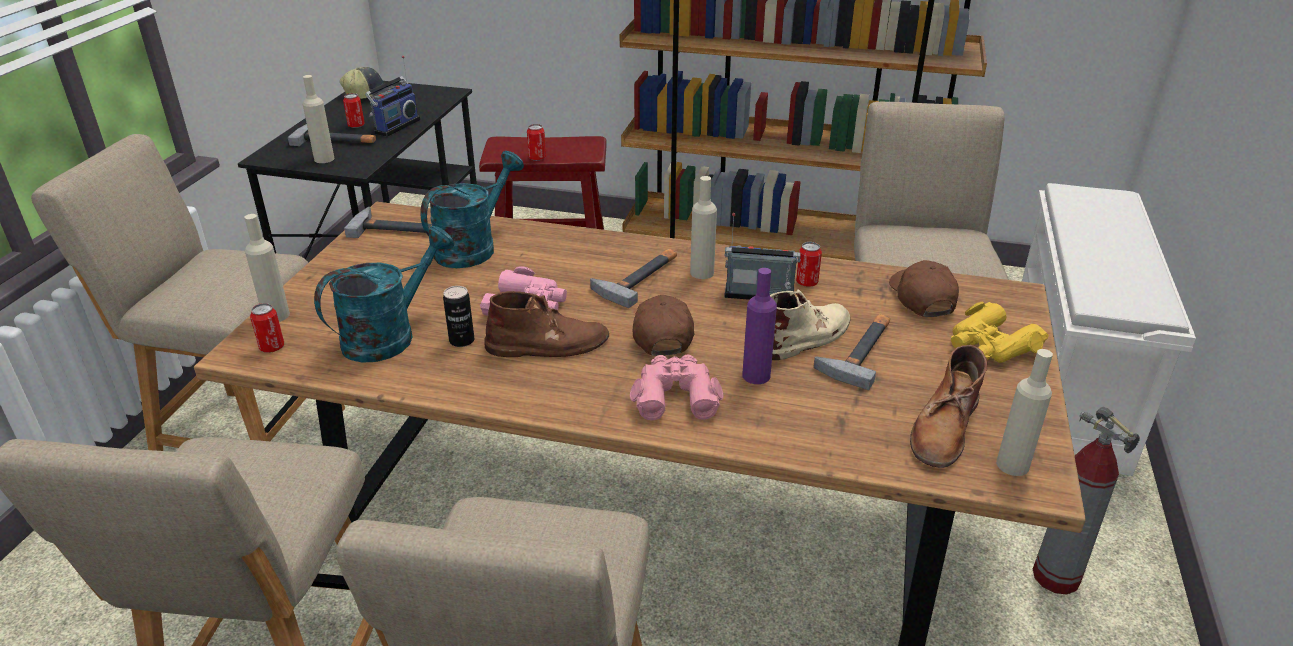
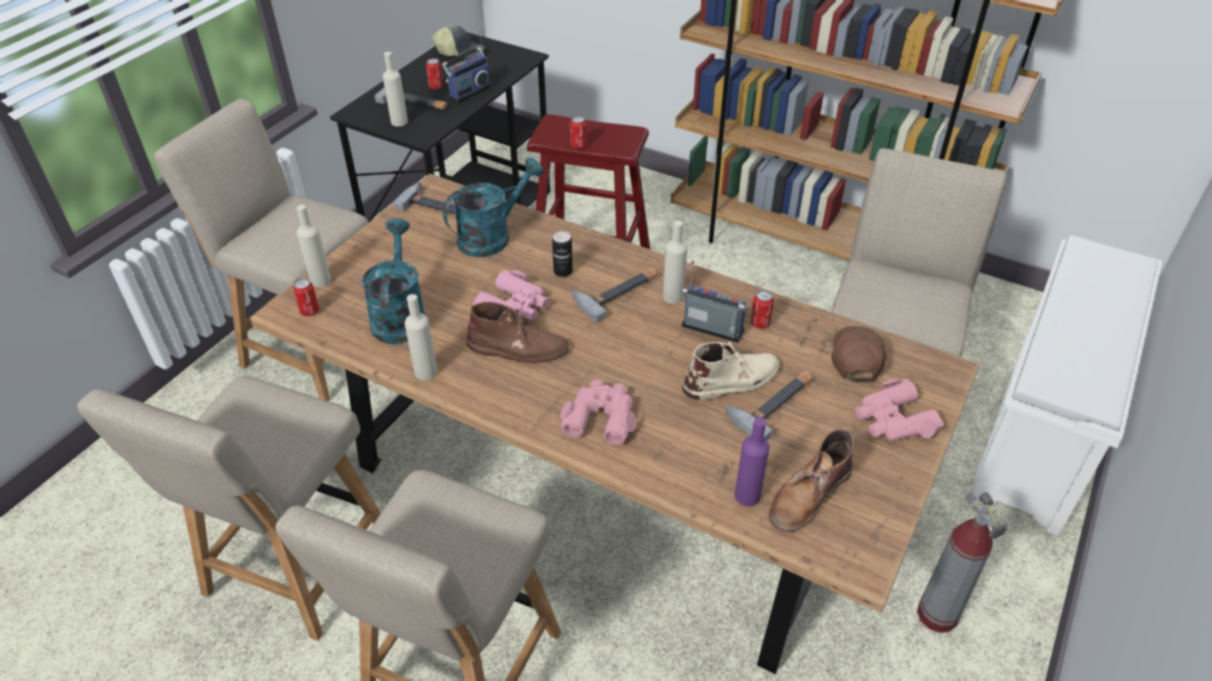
camera: 15 degrees right, 10 degrees up
(389, 335) = (399, 315): turquoise watering can -> turquoise watering can turned 60 degrees counterclockwise
(462, 341) = (452, 331): can -> can (563, 271)
(661, 334) = (613, 354): brown cap -> none
(756, 375) = (674, 411): purple bottle -> purple bottle (747, 496)
(990, 345) = (893, 420): yellow binoculars -> pink binoculars
(1012, 465) = (849, 541): beige bottle -> beige bottle (425, 372)

